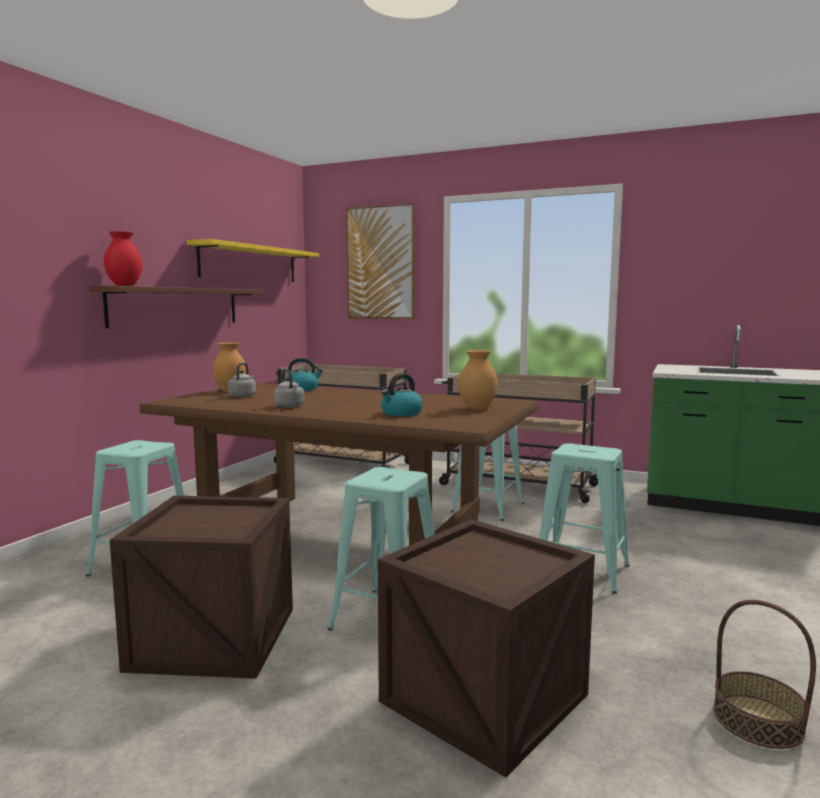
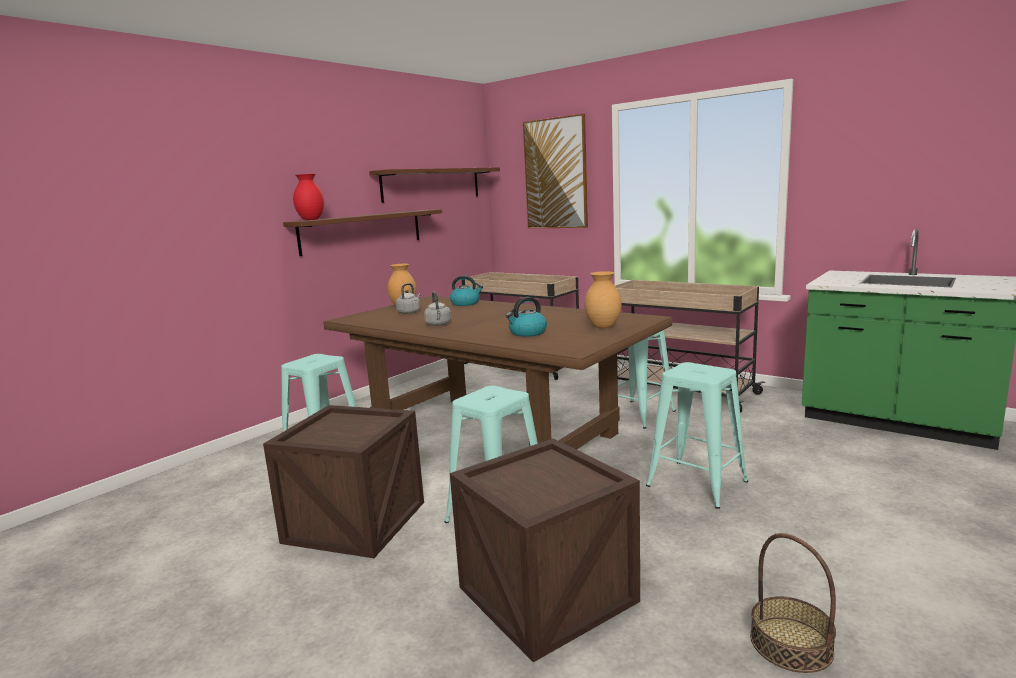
camera: 15 degrees right, 5 degrees up
(250, 263) = (432, 184): yellow shelf -> brown shelf

